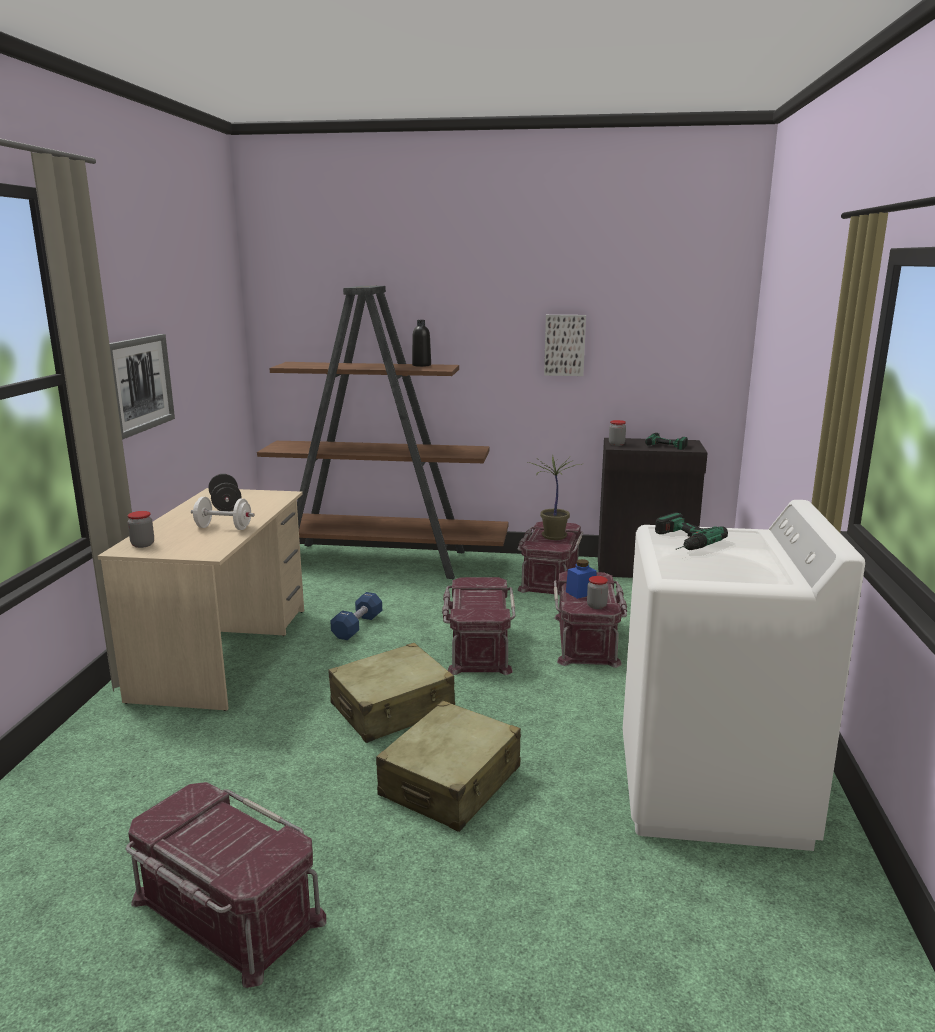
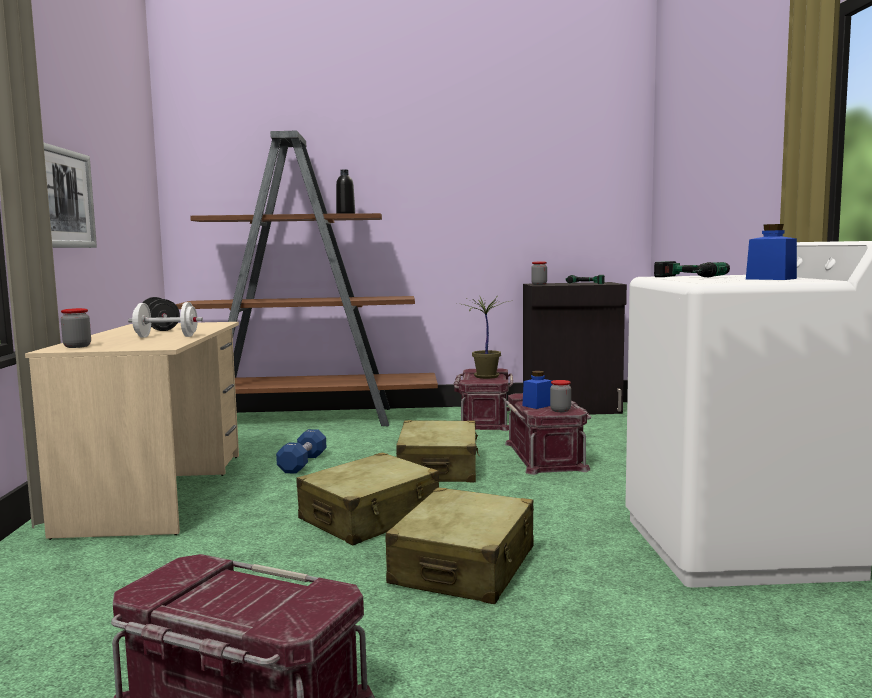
camera: 10 degrees left, 10 degrees down
(478, 647) = (438, 468): red storage box -> beige suitcase
(564, 345) = (481, 196): picture -> none
(750, 565) = (771, 279): none -> blue jar

